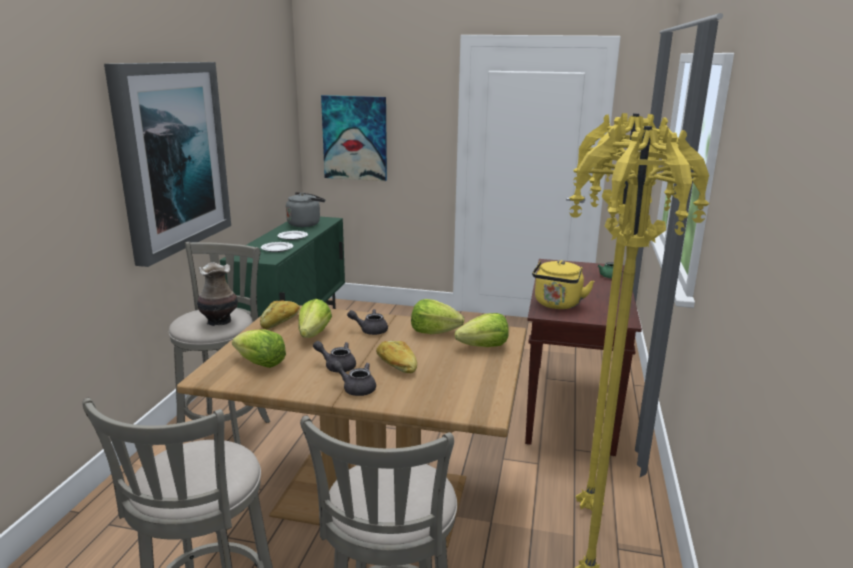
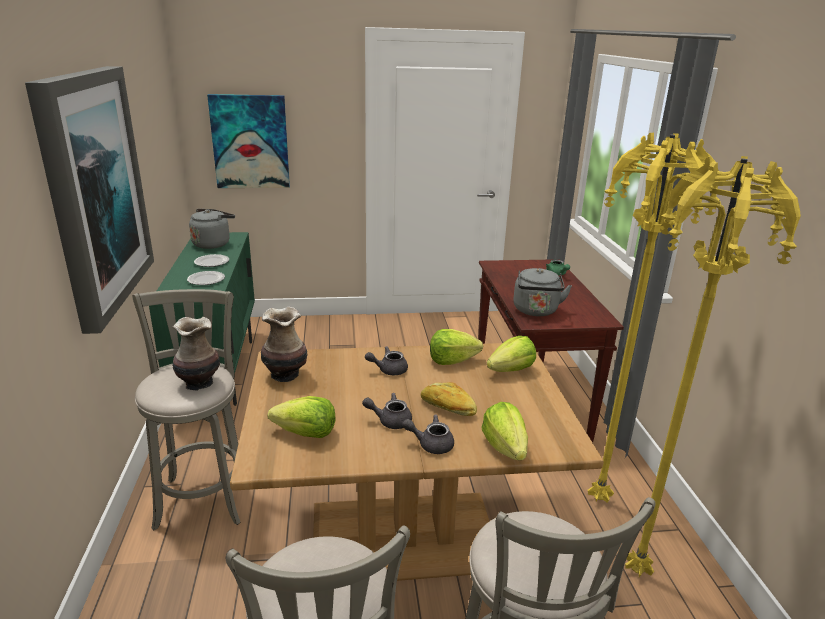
camera: 20 degrees left, 5 degrees up
(281, 321) = (285, 374): bread -> vase
(313, 334) = (334, 385): lettuce -> lettuce (505, 447)
(557, 305) = (536, 311): yellow kettle -> grey kettle

